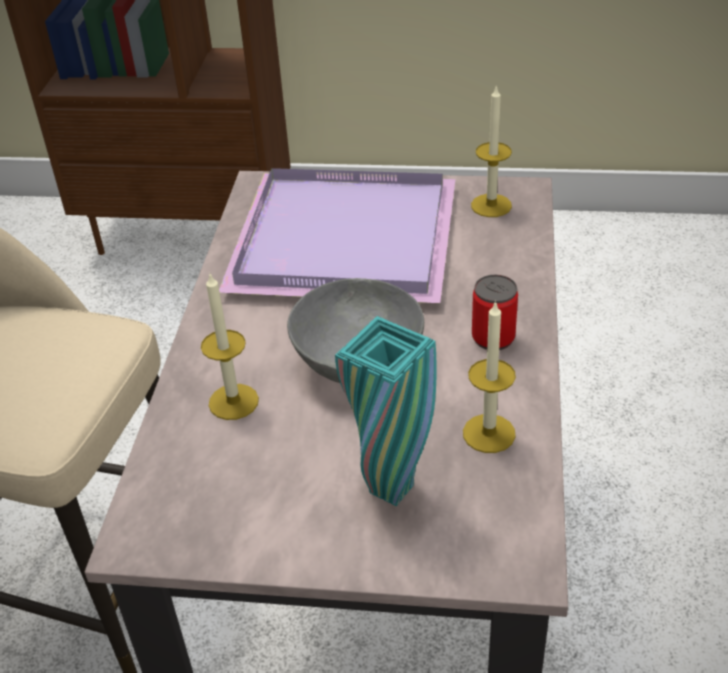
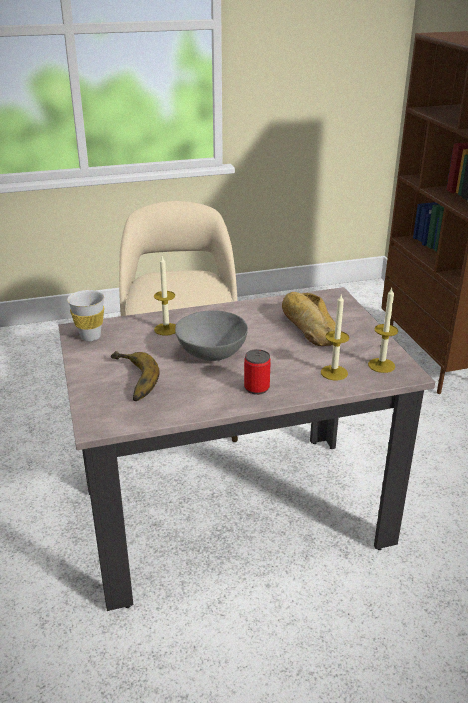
camera: 65 degrees right, 10 degrees down
(185, 522) = (90, 337): none -> white cup
(341, 238) = (308, 327): purple tray -> bread
(391, 489) = (129, 380): turquoise vase -> banana
(489, 433) = (180, 400): candle -> candle (334, 373)

